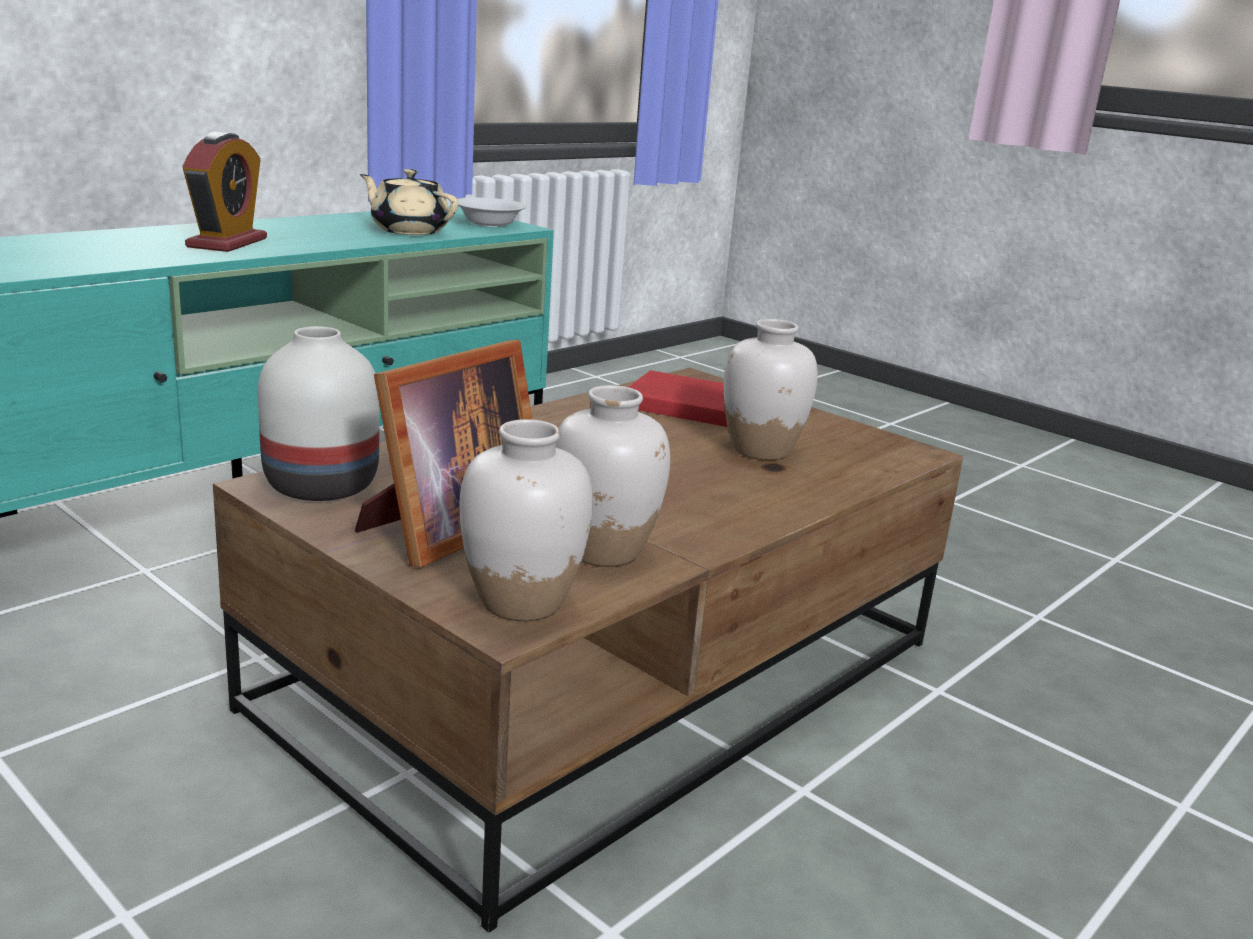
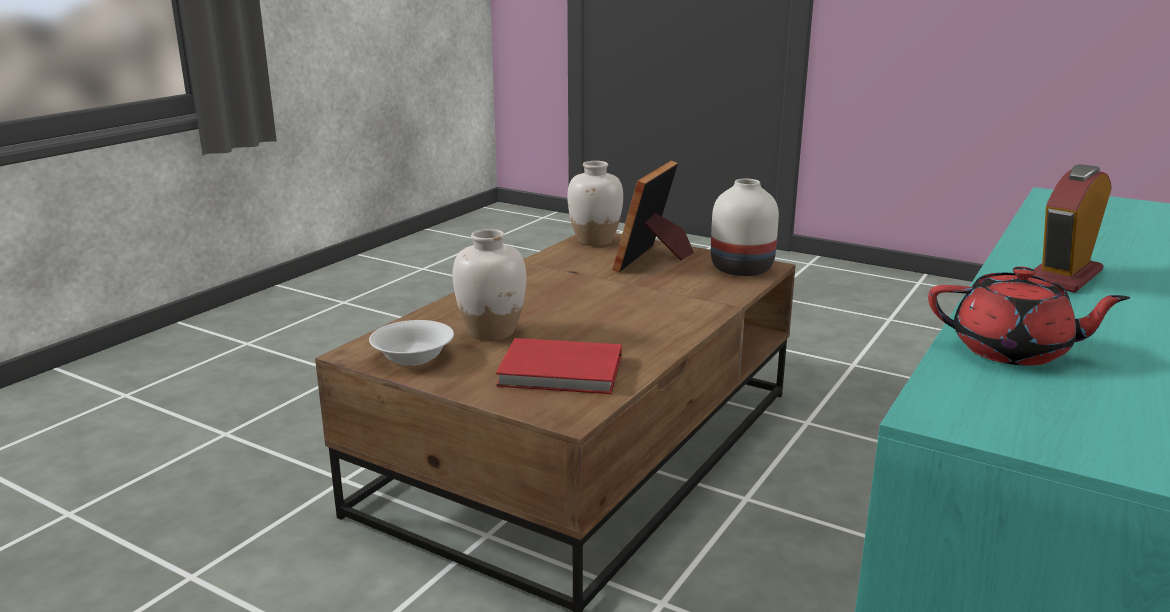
camera: 170 degrees right, 0 degrees up
(227, 243) = (1063, 276): alarm clock -> alarm clock turned 45 degrees clockwise
(408, 230) = (1013, 351): beige teapot -> red teapot
(489, 223) = (986, 412): white bowl -> white bowl (413, 357)
(604, 551) = (572, 261): white vase -> none

